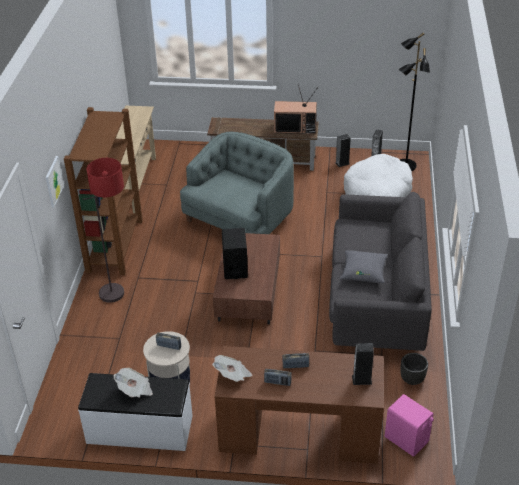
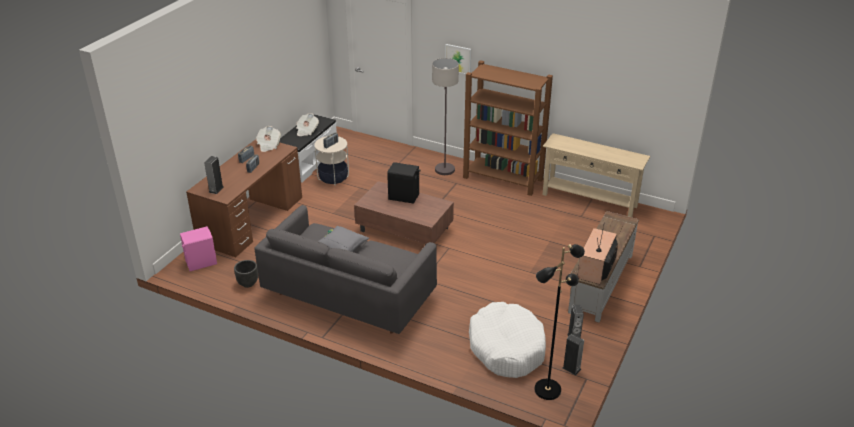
camera: 110 degrees right, 5 degrees down
(119, 292) = (444, 173): red floor lamp -> grey floor lamp
(240, 219) = (505, 246): grey armchair -> none

